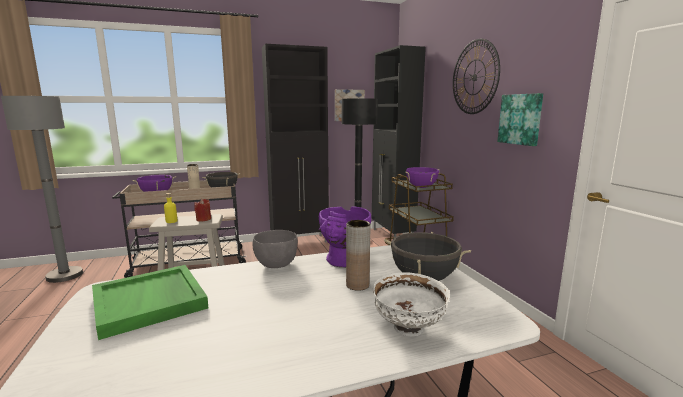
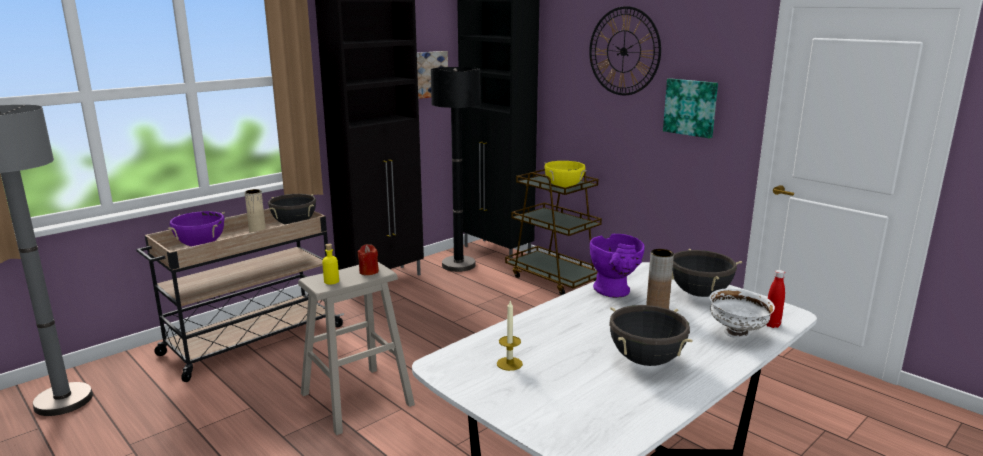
camera: 25 degrees left, 5 degrees up
(150, 302) = (509, 363): green tray -> candle
(266, 332) = (646, 360): none -> black cooking pot
(276, 265) = (559, 307): grey bowl -> none
(421, 187) = (564, 187): purple cooking pot -> yellow cooking pot
(465, 329) = (772, 325): none -> red bottle

